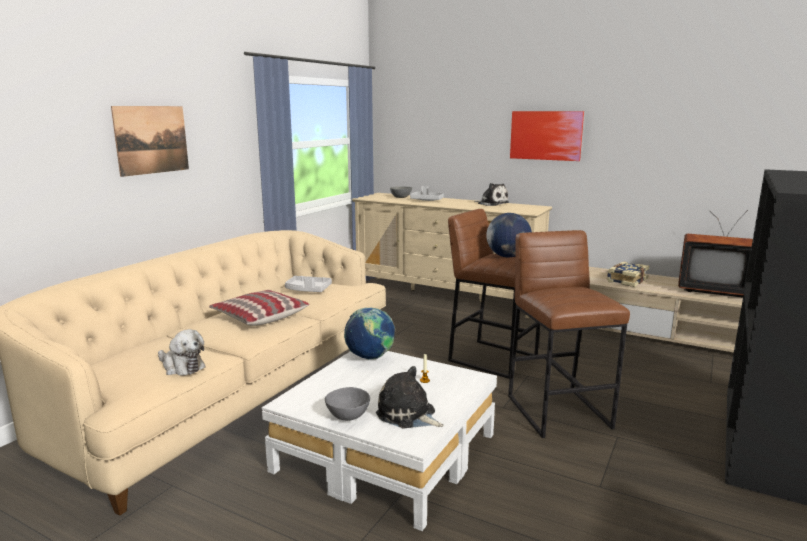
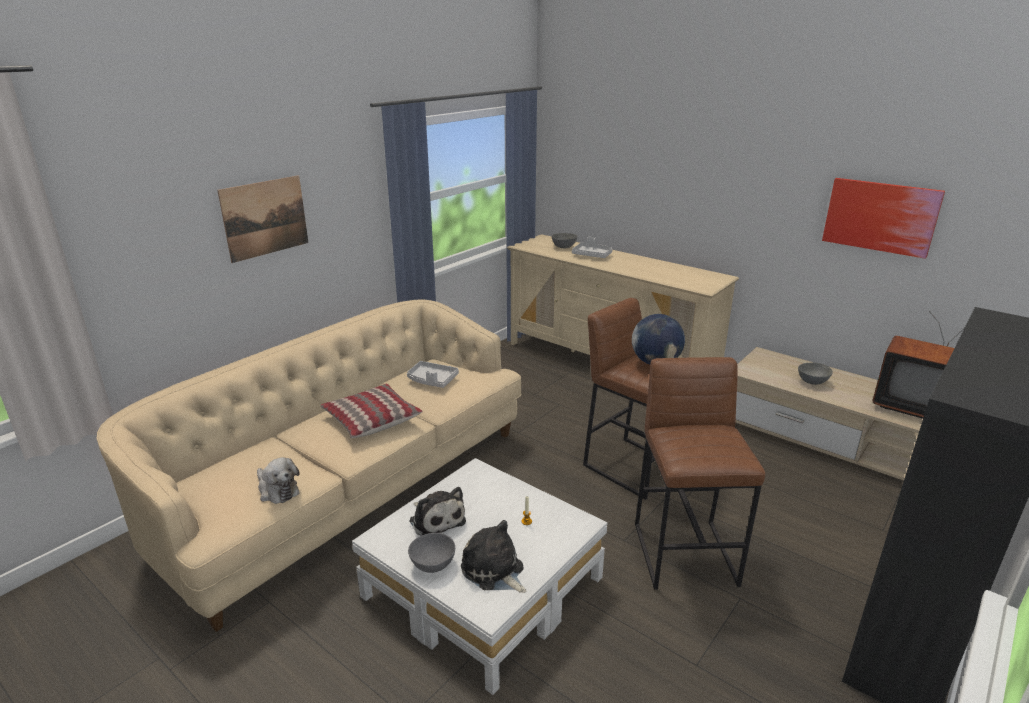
camera: 10 degrees right, 10 degrees up
(370, 358) = (479, 480): globe -> none
(491, 203) = (666, 267): plush toy -> plush toy (436, 520)
(546, 135) = (739, 190): picture -> picture (880, 216)
(626, 280) = (813, 382): book -> grey bowl

